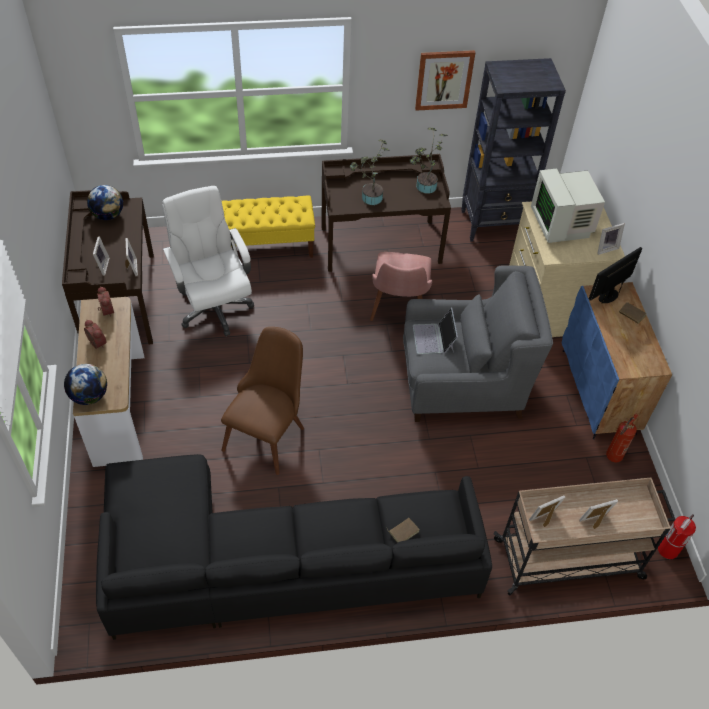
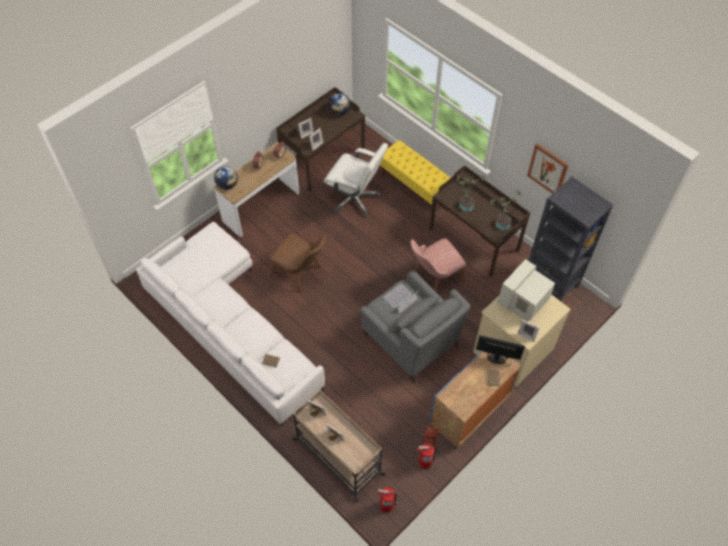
camera: 55 degrees right, 5 degrees up
(214, 307) = (355, 198): white office chair -> white office chair turned 90 degrees clockwise
(268, 431) = (301, 274): brown chair -> brown chair turned 45 degrees clockwise
(273, 562) = (231, 326): black sofa -> white sofa
(635, 474) = (424, 462): none -> fire extinguisher

